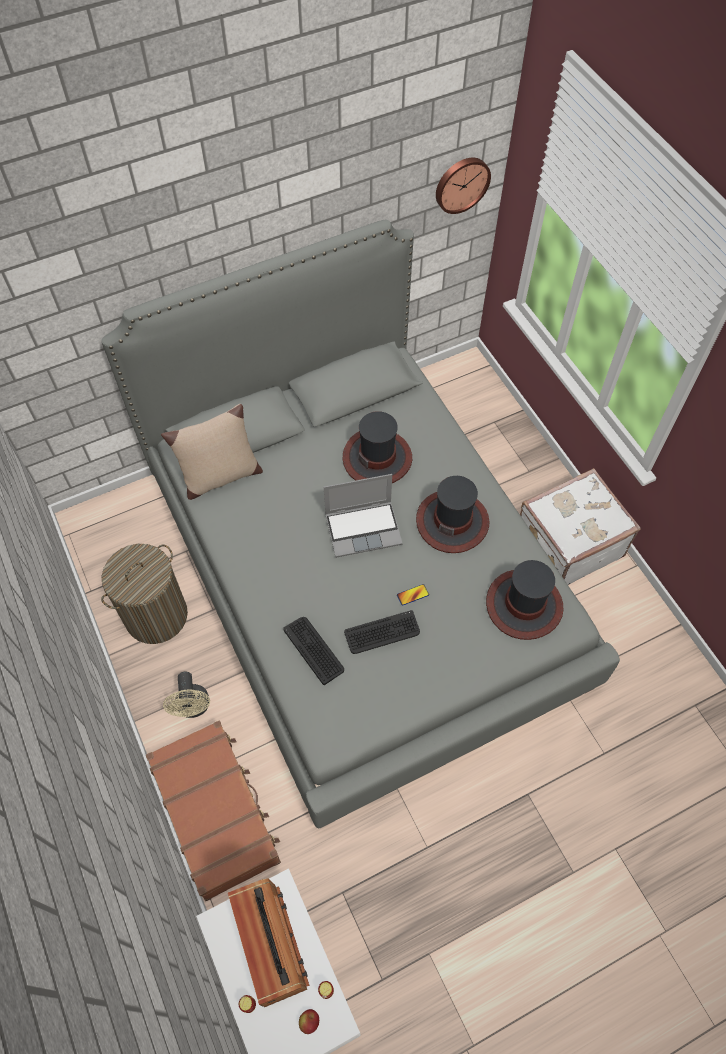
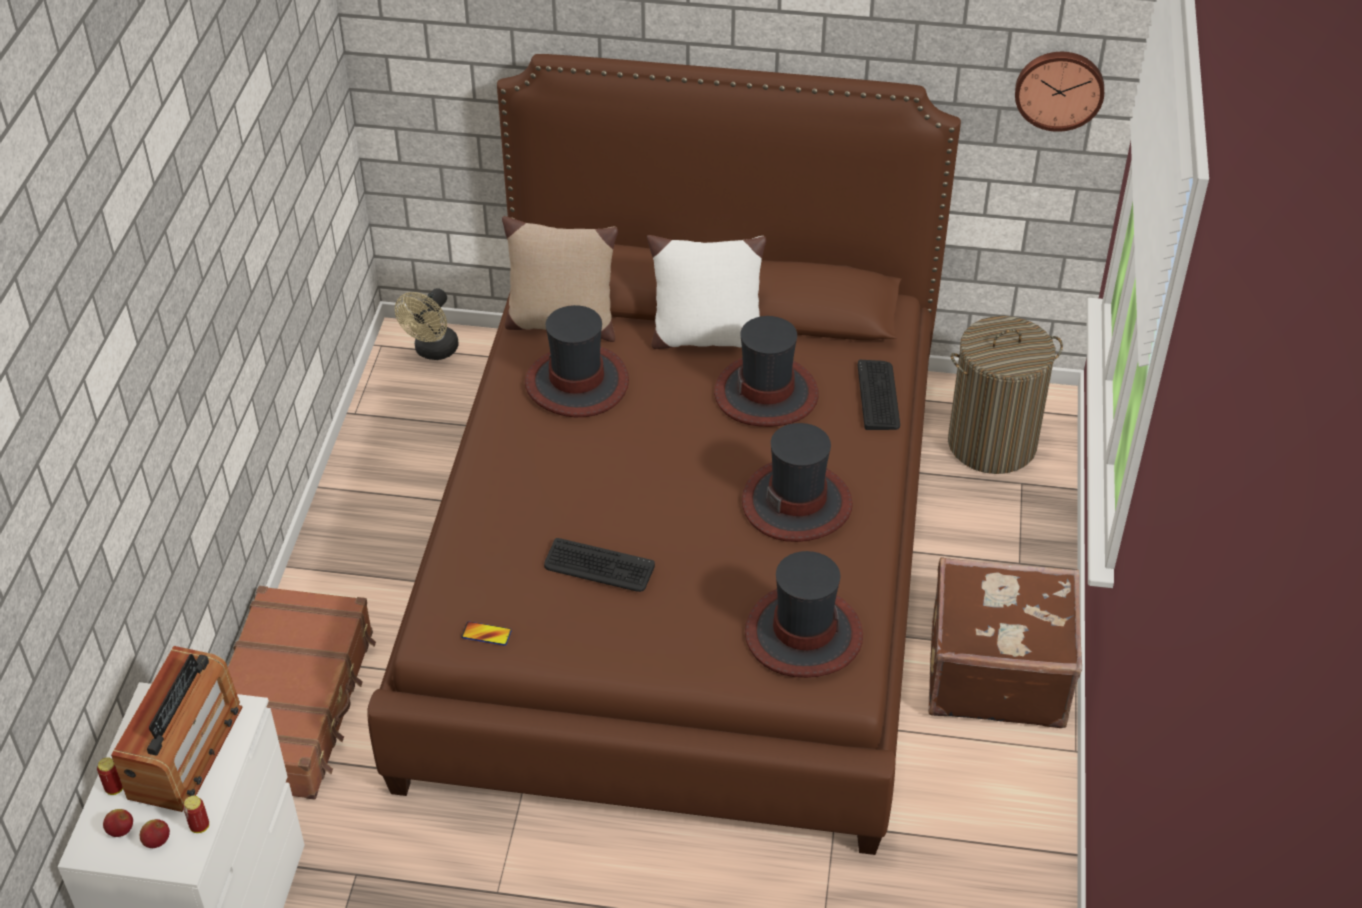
camera: 35 degrees right, 15 degrees down
(156, 615) = (403, 475): laundry basket -> laundry basket (992, 443)
(193, 708) = (360, 590): beige fan -> beige fan (433, 351)
(264, 513) = (577, 383): none -> hat
(280, 1032) = (121, 831): none -> apple
(313, 439) = (706, 338): none -> white pillow
(314, 650) = (504, 541): keyboard -> keyboard (878, 396)
(361, 578) = (679, 566): grey bed -> brown bed
(364, 528) = (679, 455): laptop -> none
(412, 595) = (674, 551): phone -> phone (486, 634)
(567, 543) = (995, 672): white suitcase -> brown suitcase

